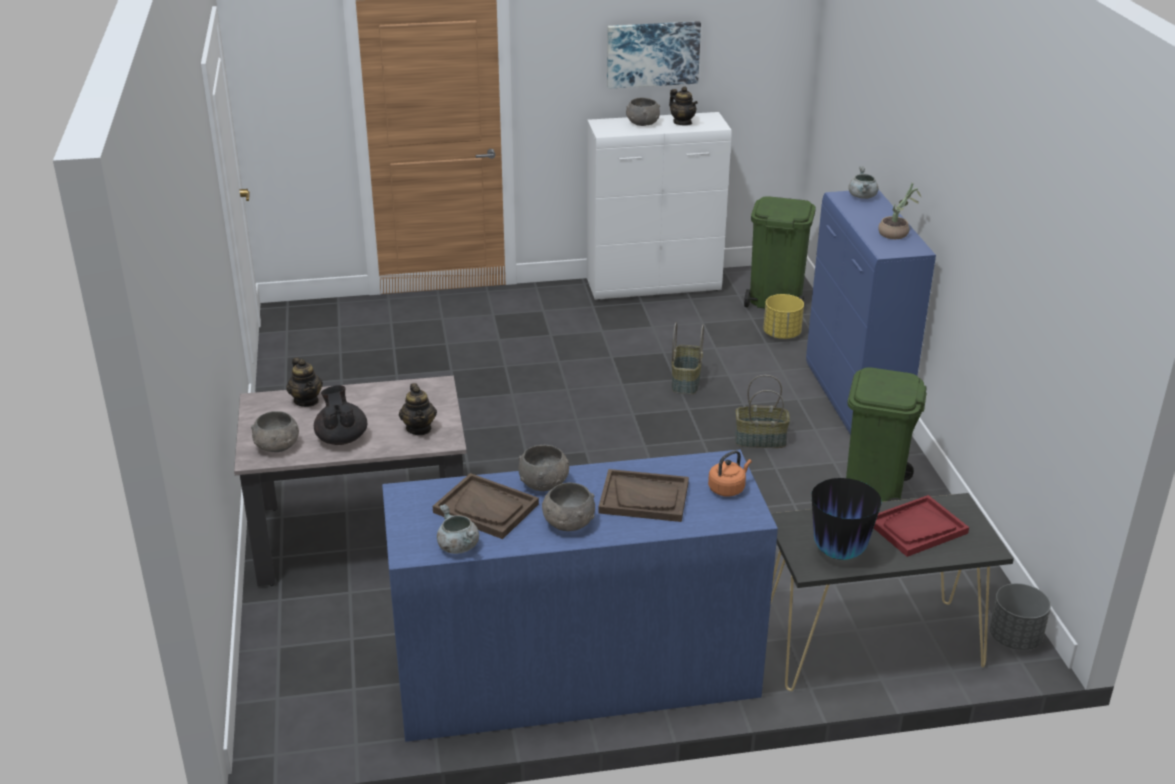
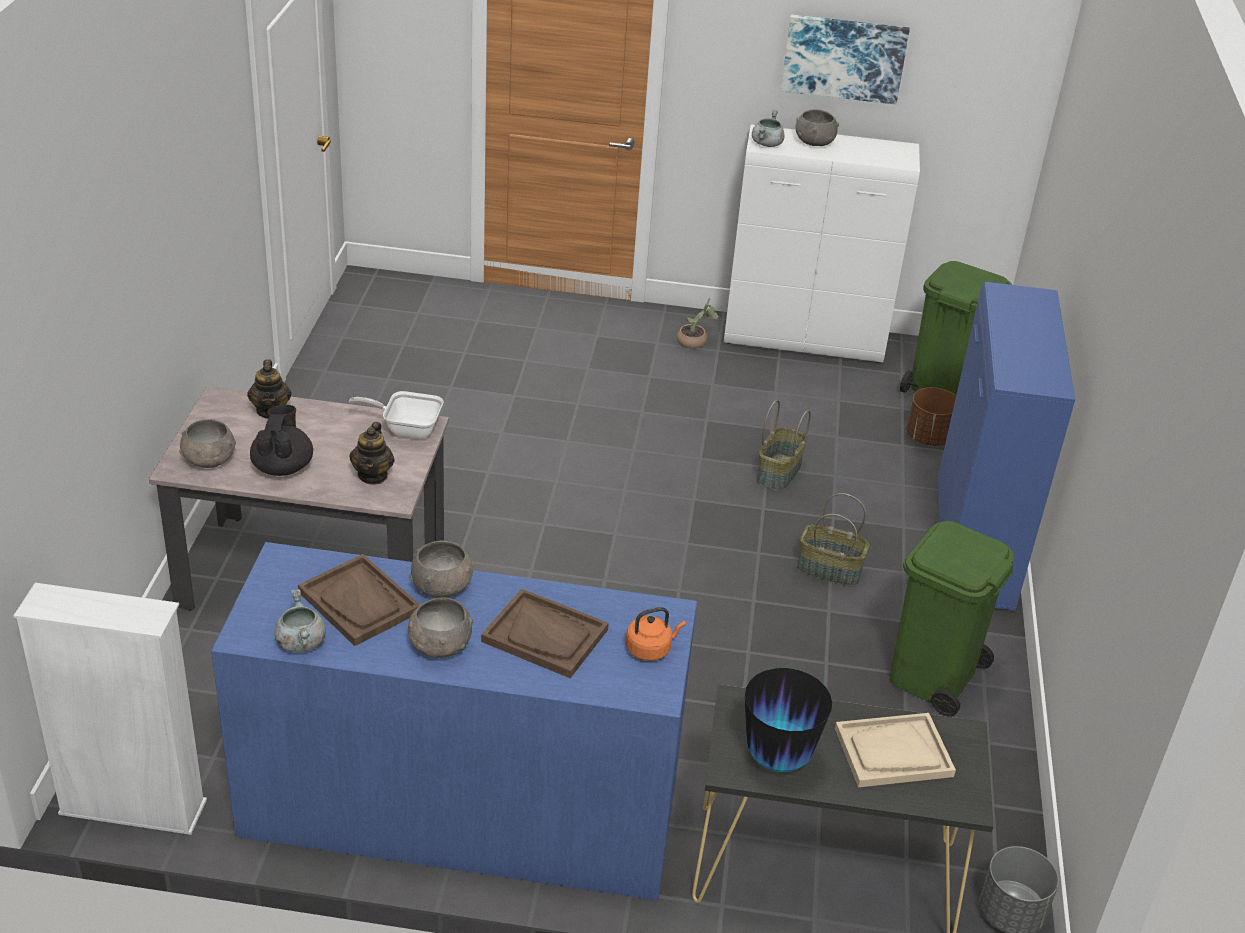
camera: 15 degrees right, 5 degrees up
(307, 743) = (133, 808): none -> white bookcase
(425, 390) = (406, 429): none -> frying pan
(682, 122) = (864, 150): teapot -> none
(781, 334) = (928, 437): yellow planter -> brown planter
(862, 197) = (1029, 298): grey cooking pot -> grey cooking pot (767, 144)
(897, 234) = (1042, 359): potted plant -> potted plant (695, 343)
(917, 528) = (893, 752): red tray -> beige tray

